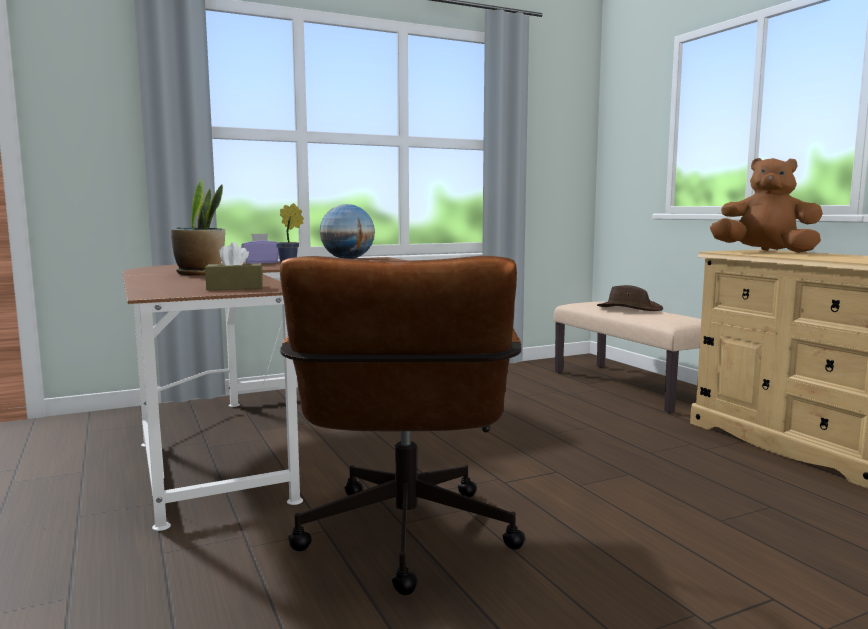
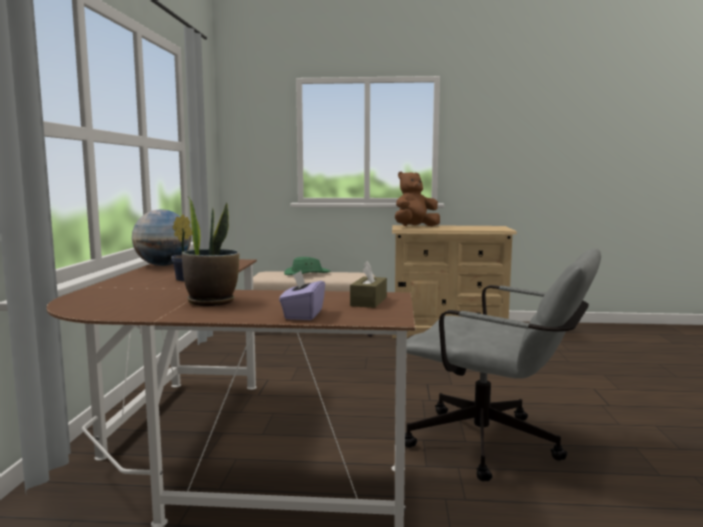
camera: 60 degrees left, 0 degrees up
(261, 262) = (126, 282): purple tissue box -> purple tissue box (303, 314)
(405, 544) = (496, 446): brown office chair -> grey office chair
(629, 309) = (307, 273): brown hat -> green hat

